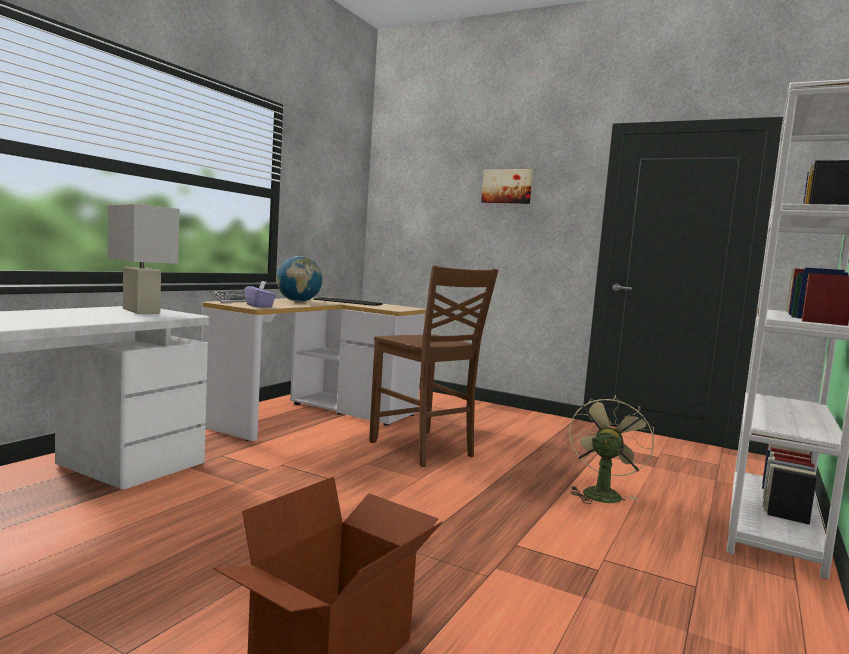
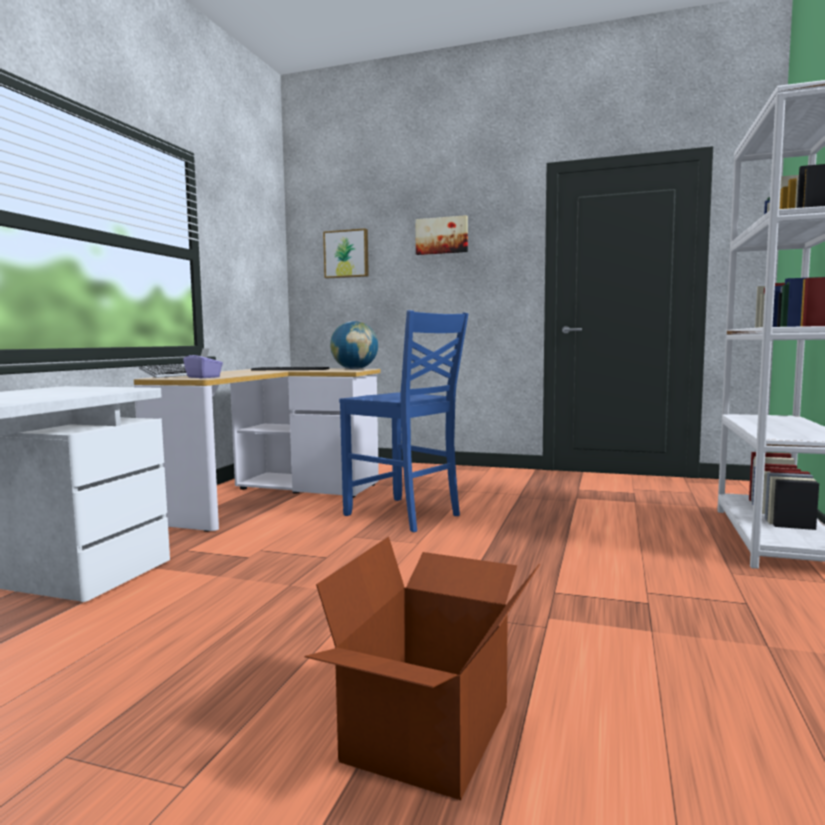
camera: 10 degrees left, 0 degrees up
(141, 311) = (74, 389): white table lamp -> none
(298, 301) = (238, 372): globe -> globe (354, 369)
(420, 196) = (347, 254): none -> picture
(423, 449) = (404, 515): brown chair -> blue chair
(601, 493) = (604, 532): beige fan -> none

